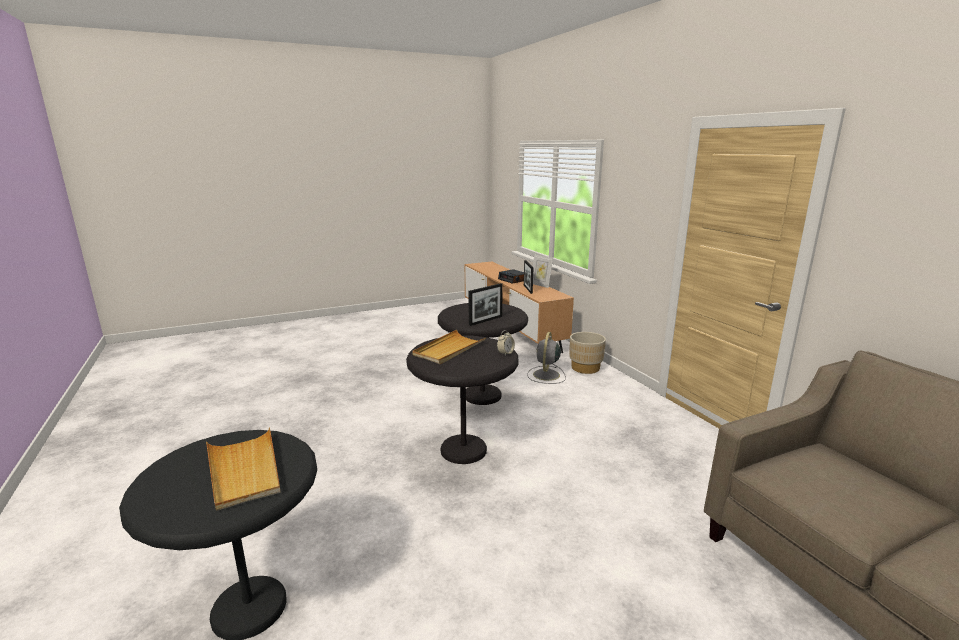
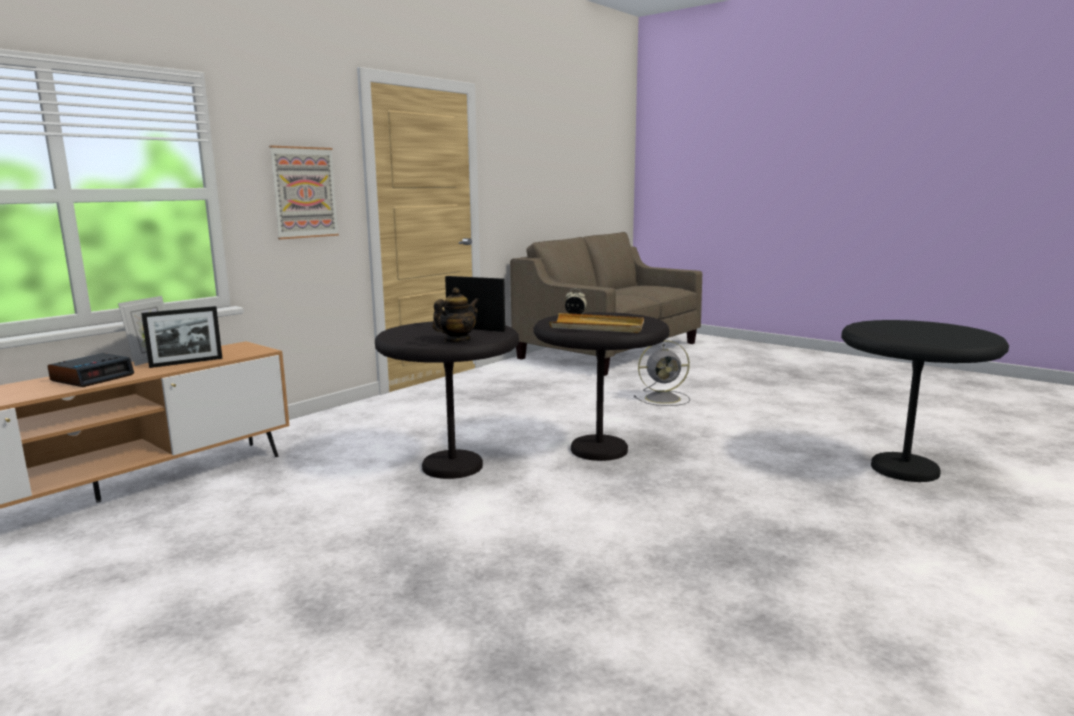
camera: 115 degrees left, 5 degrees down
(244, 470) = (905, 330): beige tray -> none
(457, 313) = (457, 340): none -> teapot
(546, 375) = (354, 443): grey fan -> grey fan (664, 398)
(585, 368) = (315, 427): beige planter -> none
(637, 219) = (304, 192): none -> picture

